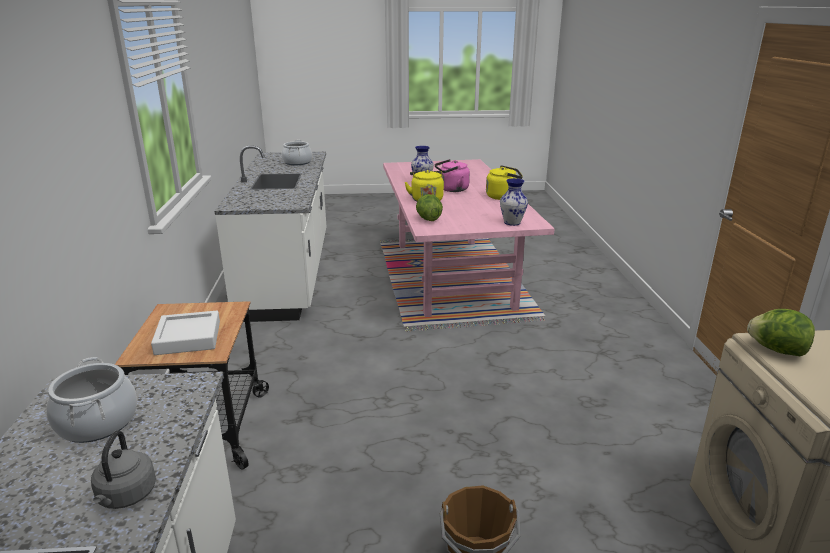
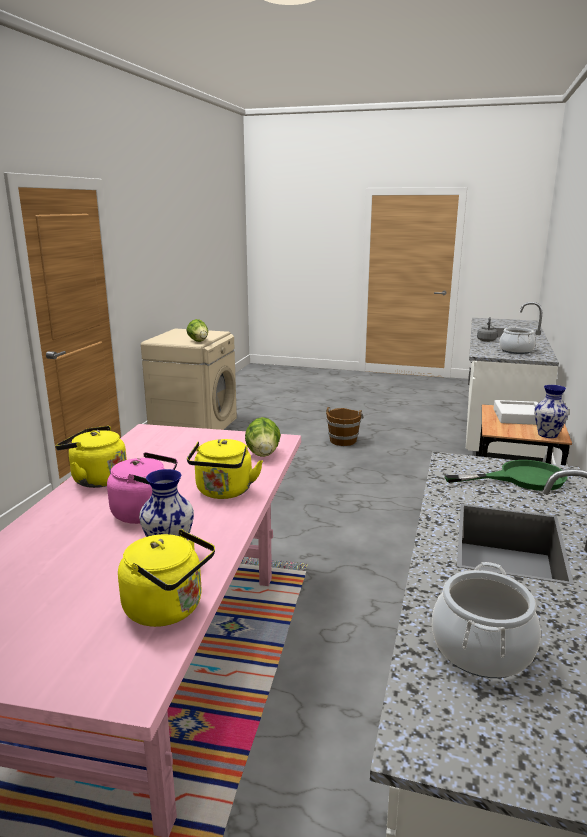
camera: 160 degrees left, 5 degrees down
(257, 201) = (520, 478): none -> green frying pan
(402, 173) = (168, 609): none -> yellow kettle
(511, 223) = (171, 435): vase -> vase (548, 435)

